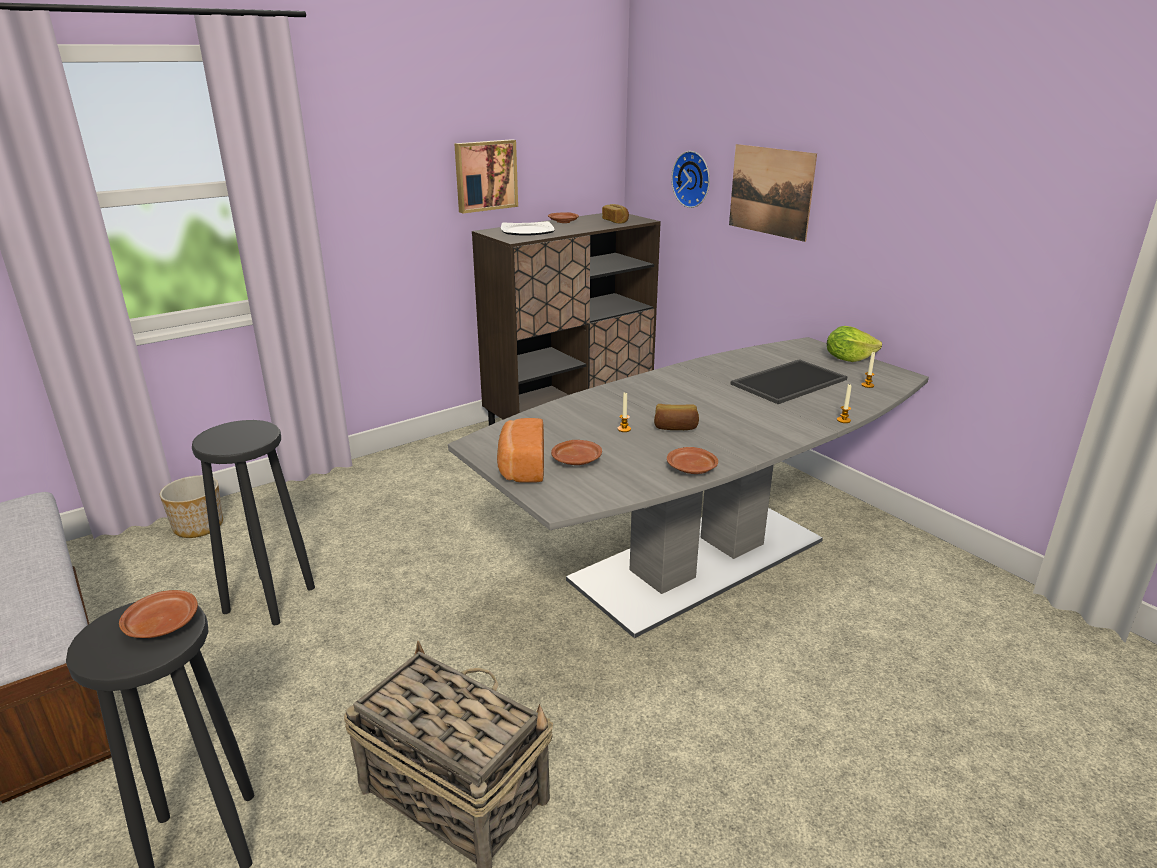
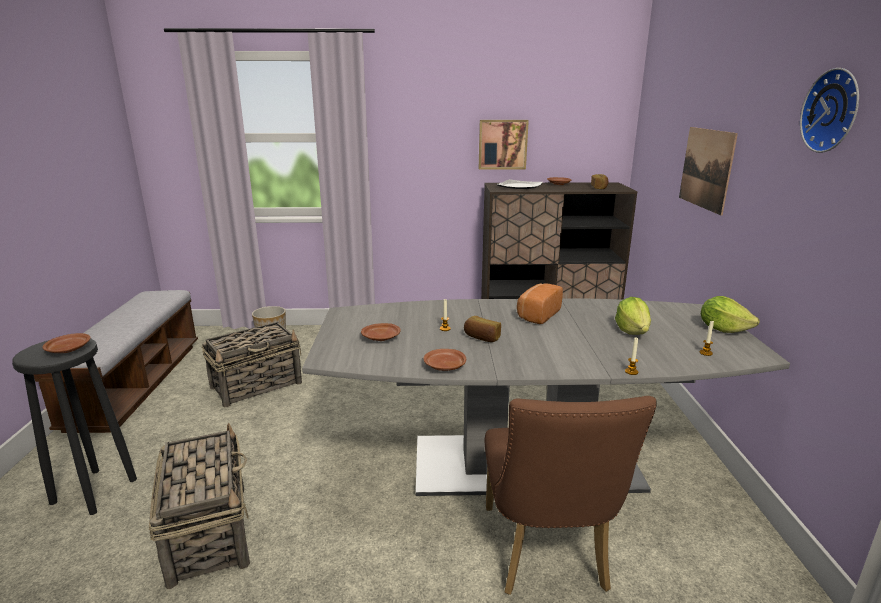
camera: 35 degrees right, 5 degrees down
(270, 599) = (257, 385): black stool -> basket
(521, 467) = (343, 332): bread -> bread (537, 315)
(693, 179) = (665, 157): wall clock -> wall clock (834, 111)
(788, 381) = (632, 331): tray -> lettuce
(804, 633) = (546, 555): none -> brown chair

